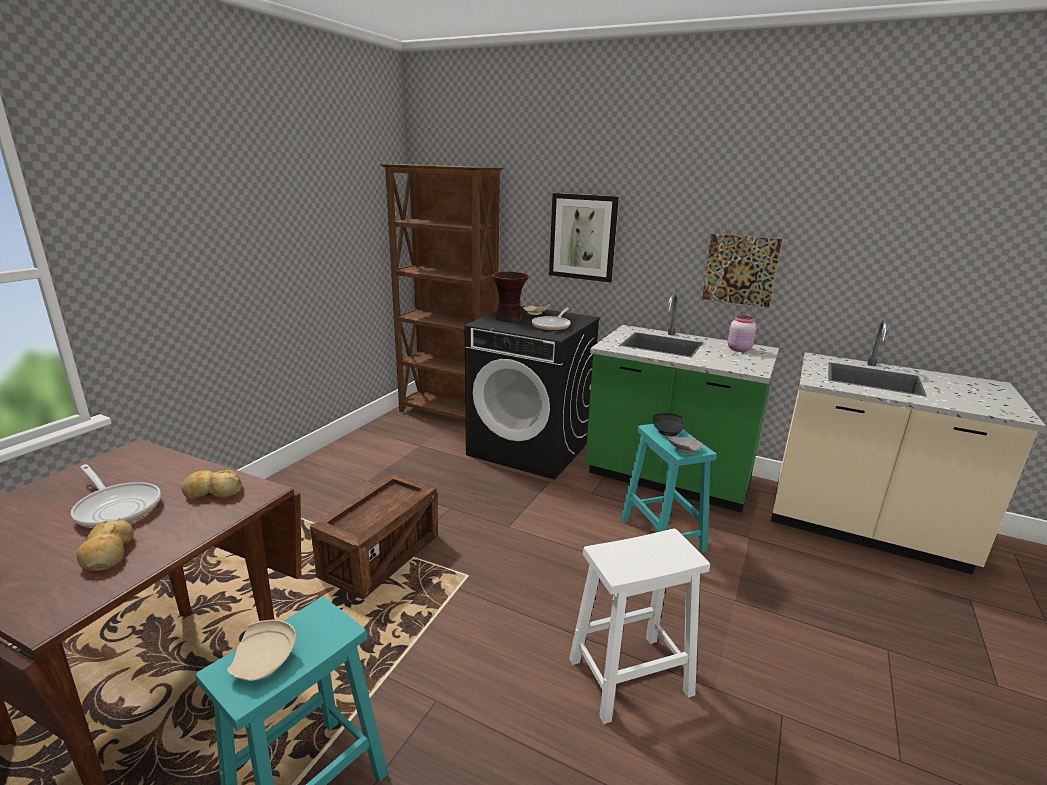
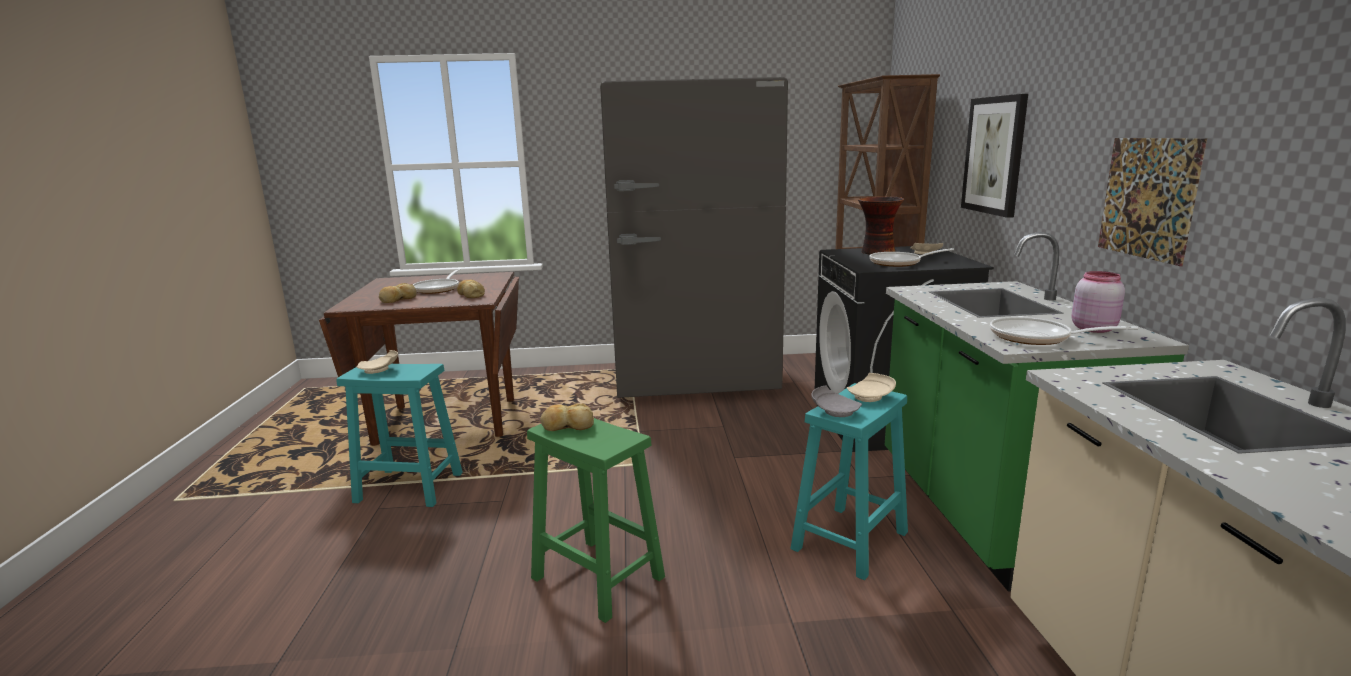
camera: 60 degrees right, 5 degrees down
(341, 481) = (694, 380): none -> grey fridge
(380, 556) = (626, 426): crate -> none
(621, 560) = (567, 425): none -> bread
(628, 677) = (596, 577): white stool -> green stool
(668, 431) = (871, 397): black plate -> beige plate
(745, 362) = (1037, 338): none -> frying pan

